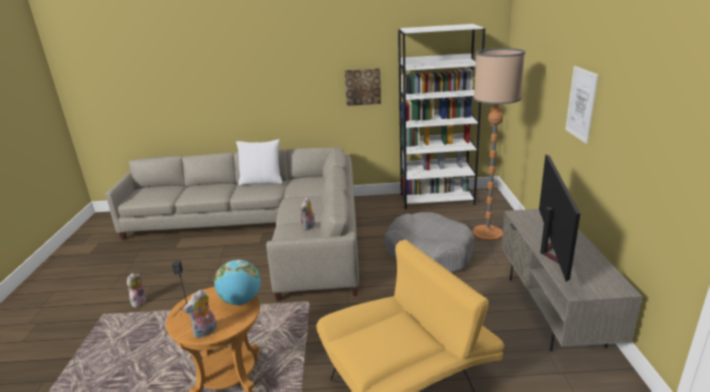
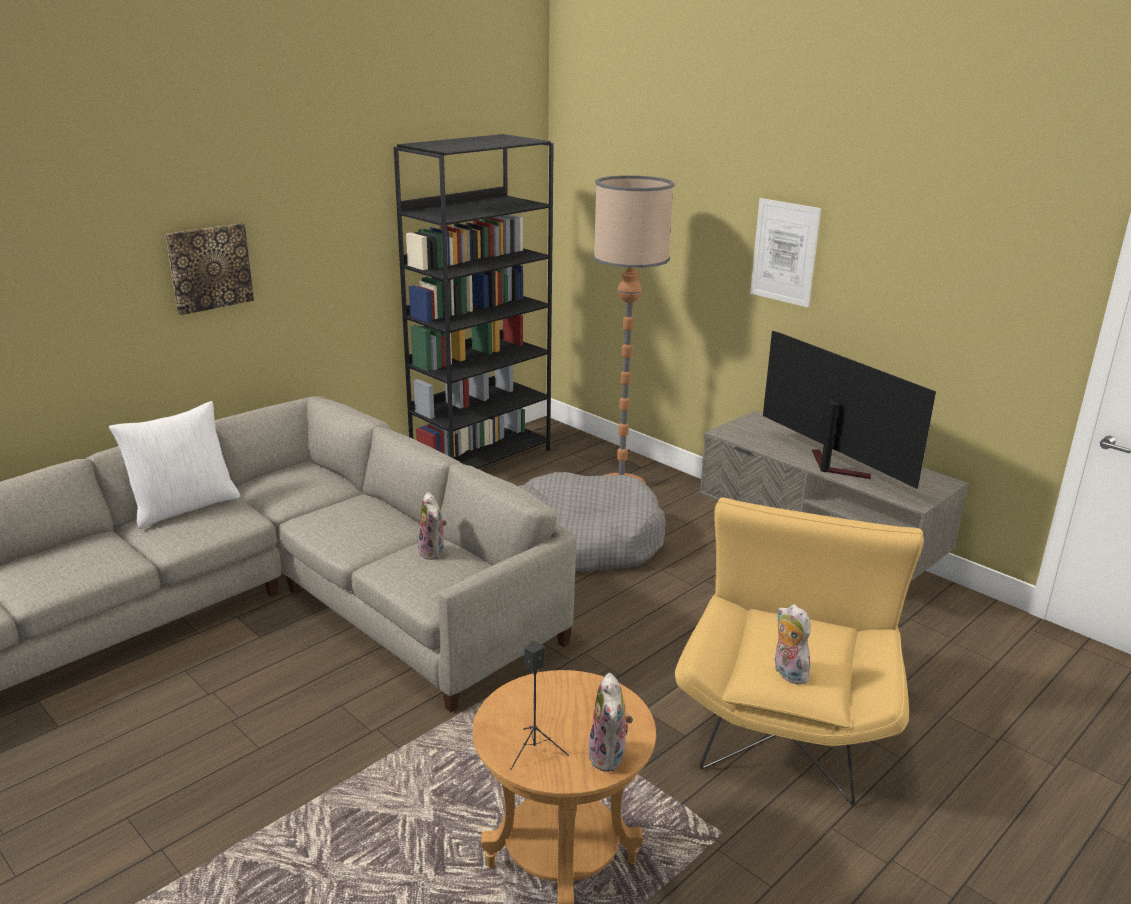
camera: 45 degrees left, 0 degrees up
(138, 301) = (148, 859): plush toy -> plush toy (787, 673)
(241, 301) = (578, 689): globe -> none
(362, 86) = (335, 264): picture -> picture (209, 267)
(437, 199) = (482, 457): white bookcase -> black bookcase

